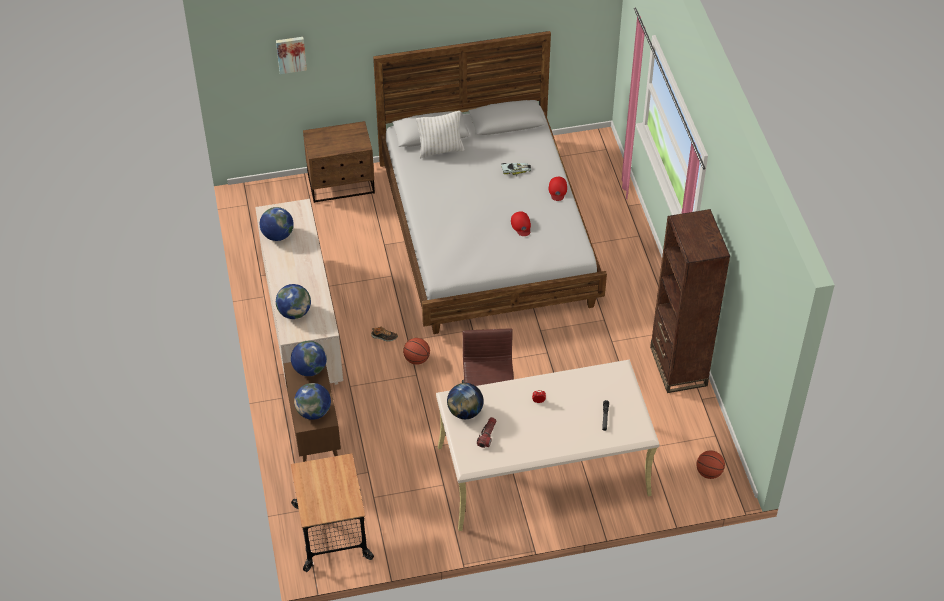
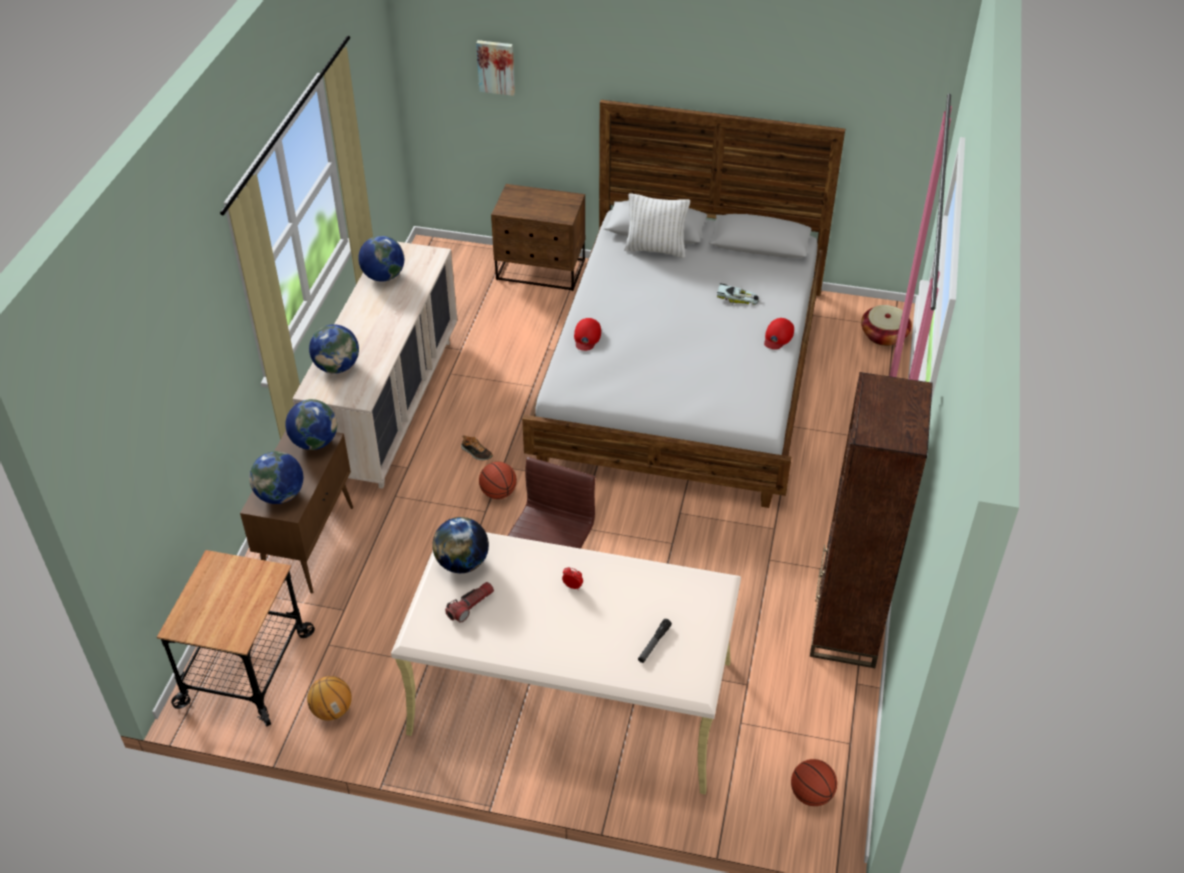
camera: 25 degrees right, 5 degrees down
(403, 535) = (332, 710): none -> basketball
(521, 225) = (703, 362): red cap -> red cap (587, 337)
(602, 158) = (884, 335): none -> basket

